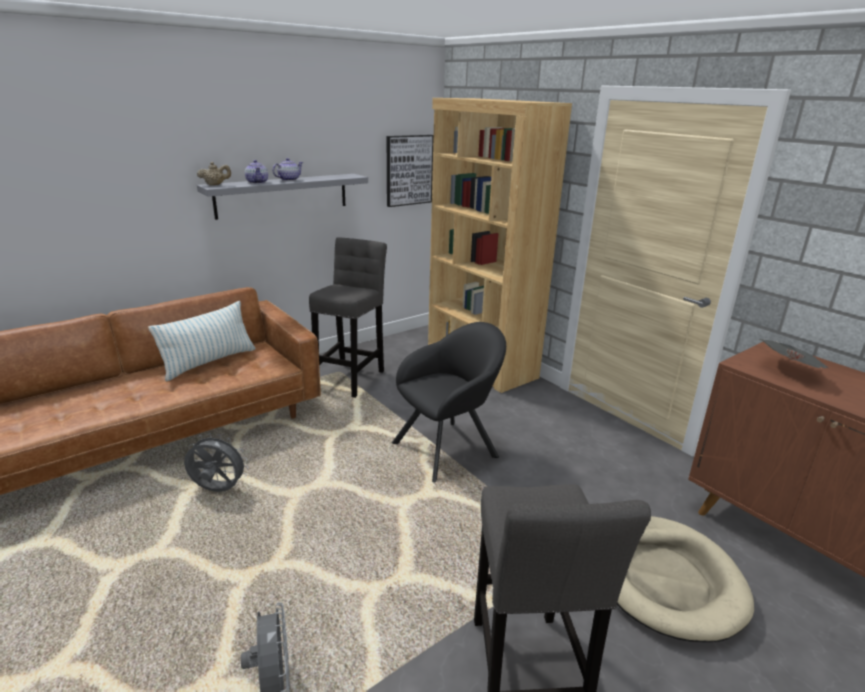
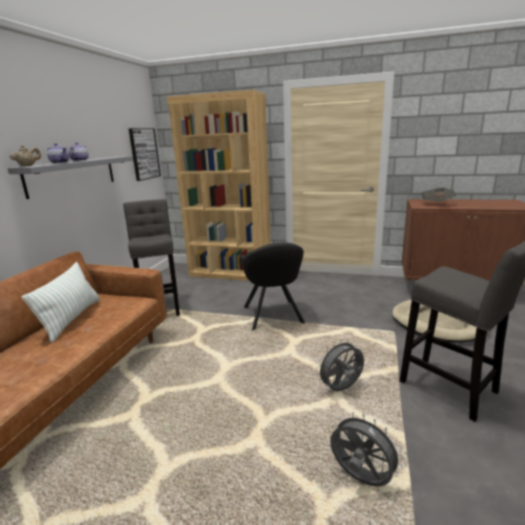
camera: 35 degrees left, 5 degrees down
(217, 490) = (157, 407): grey fan -> grey fan (341, 389)
(449, 448) = (273, 316): black armchair -> black armchair turned 150 degrees clockwise

